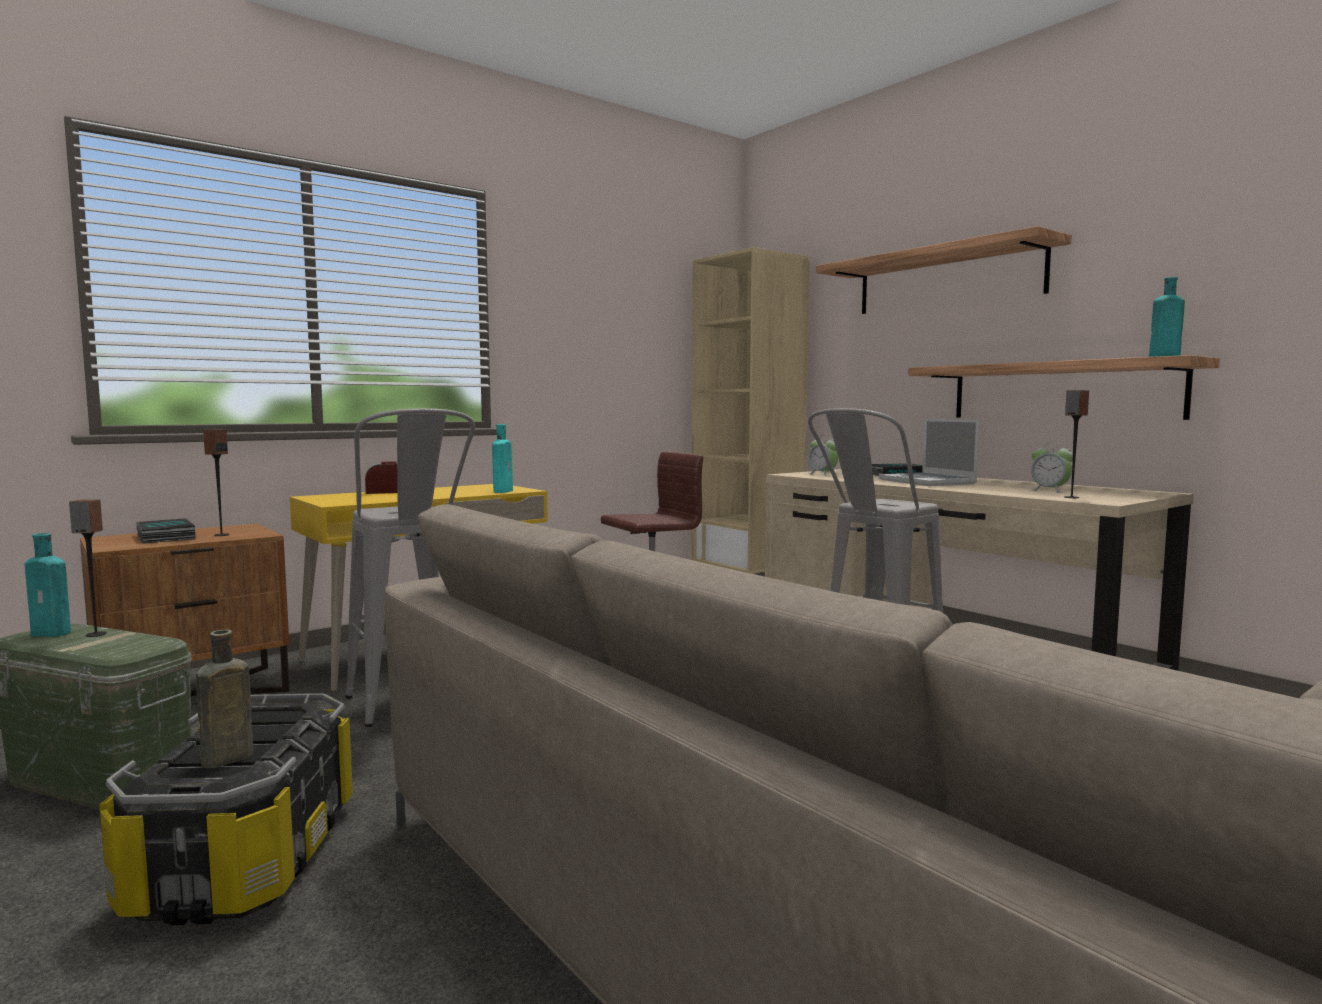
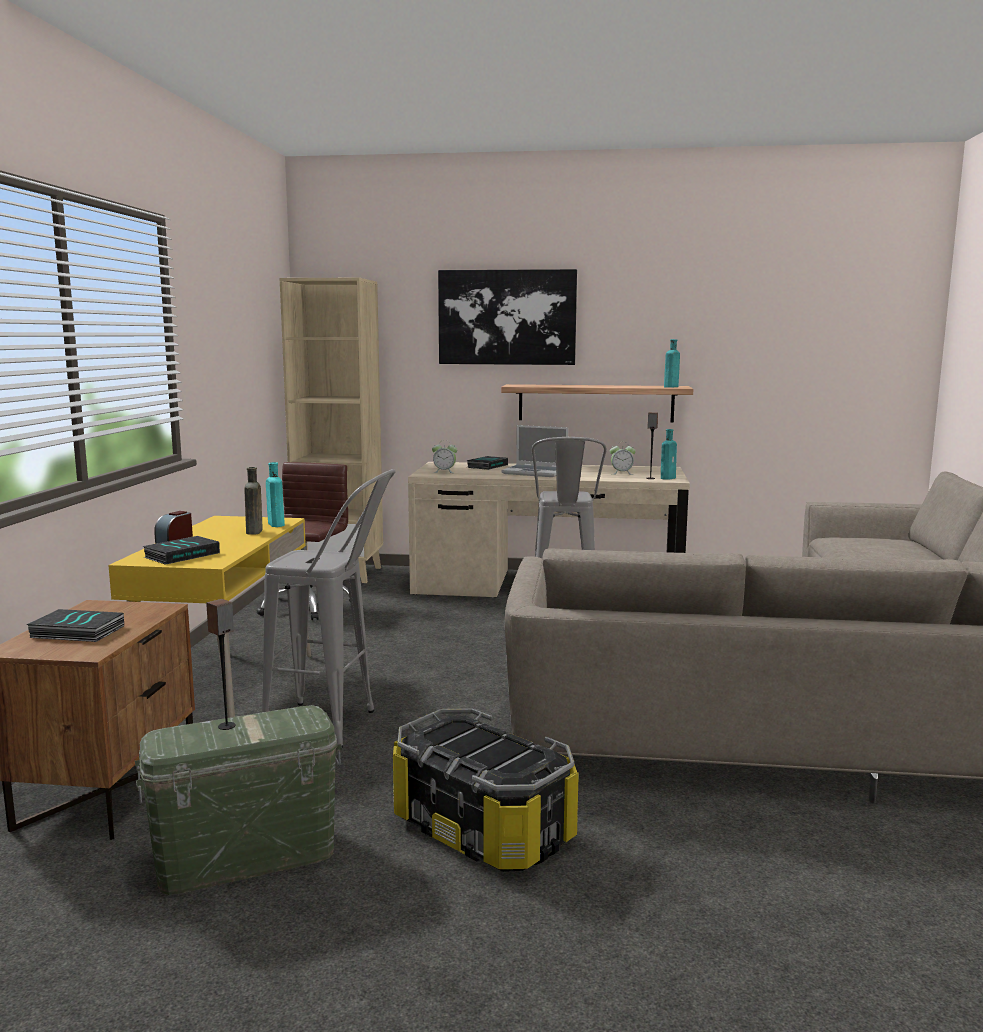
camera: 45 degrees left, 5 degrees up
(53, 633) = (184, 738): turquoise bottle -> turquoise bottle (668, 478)
(221, 535) = (127, 617): speaker -> none
(223, 760) = (509, 755): brown bottle -> brown bottle (254, 532)
(349, 497) = (182, 555): none -> book
(947, 280) = (507, 317): shelf -> picture

